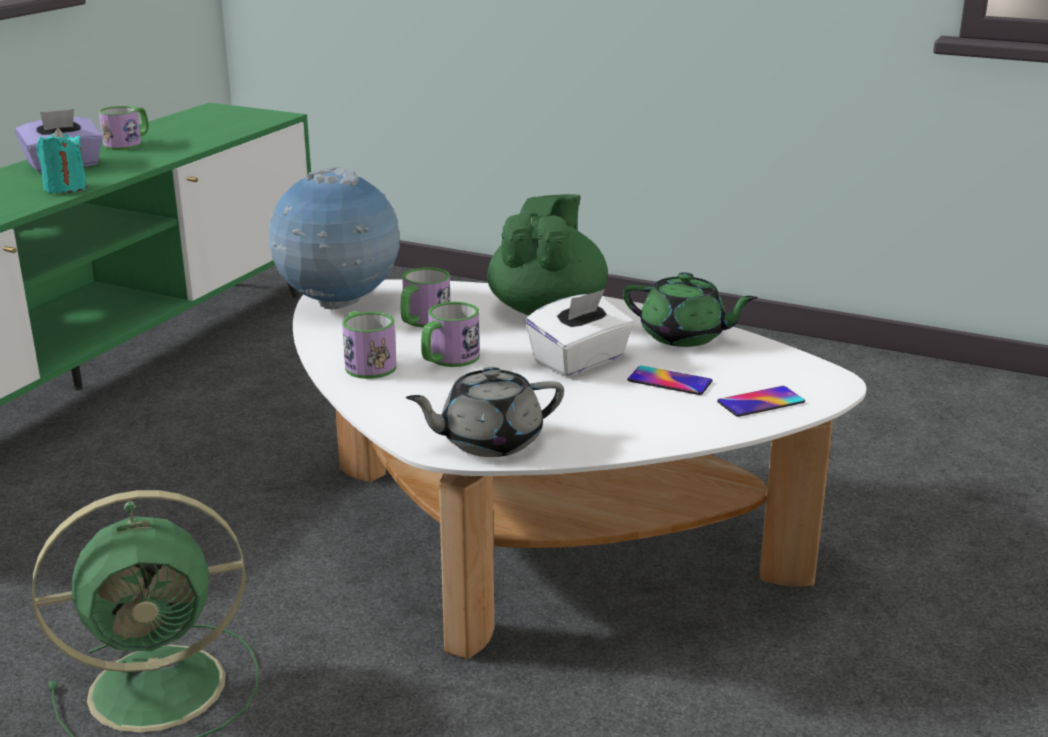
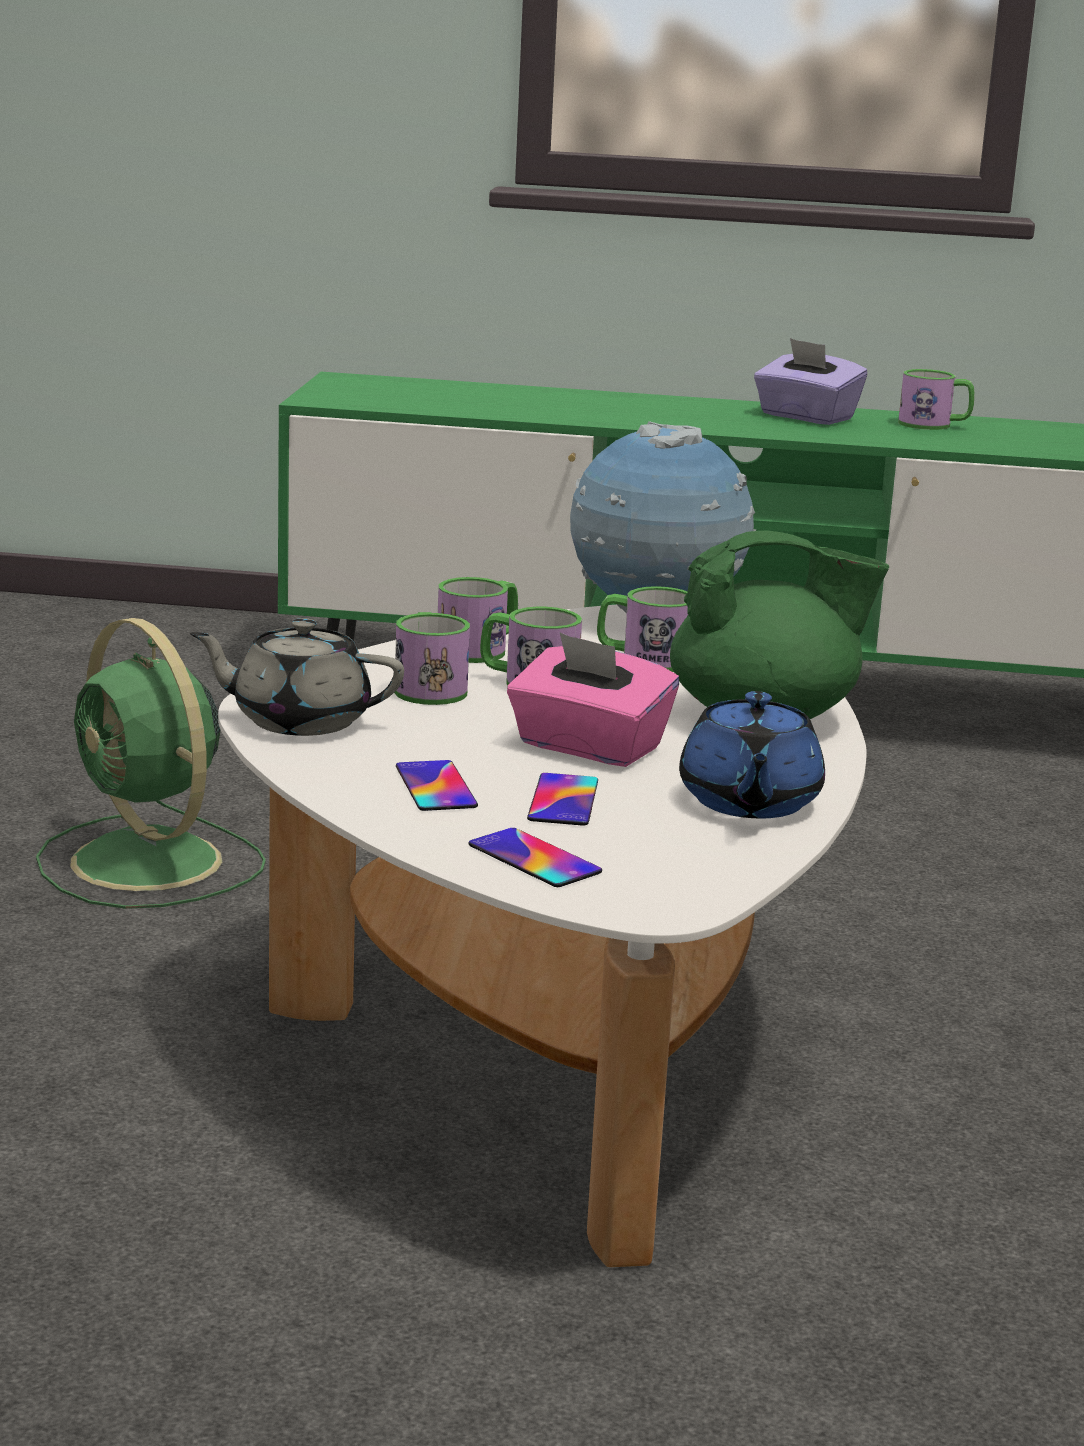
camera: 70 degrees right, 5 degrees down
(65, 188) = (724, 427): turquoise candle -> none
(441, 391) = (428, 688): none -> mug
(489, 441) = (299, 721): grey teapot -> grey teapot turned 45 degrees counterclockwise
(580, 361) = (588, 747): white tissue box -> pink tissue box
(636, 413) = (435, 787): none -> phone
(684, 336) = (748, 802): green teapot -> blue teapot

